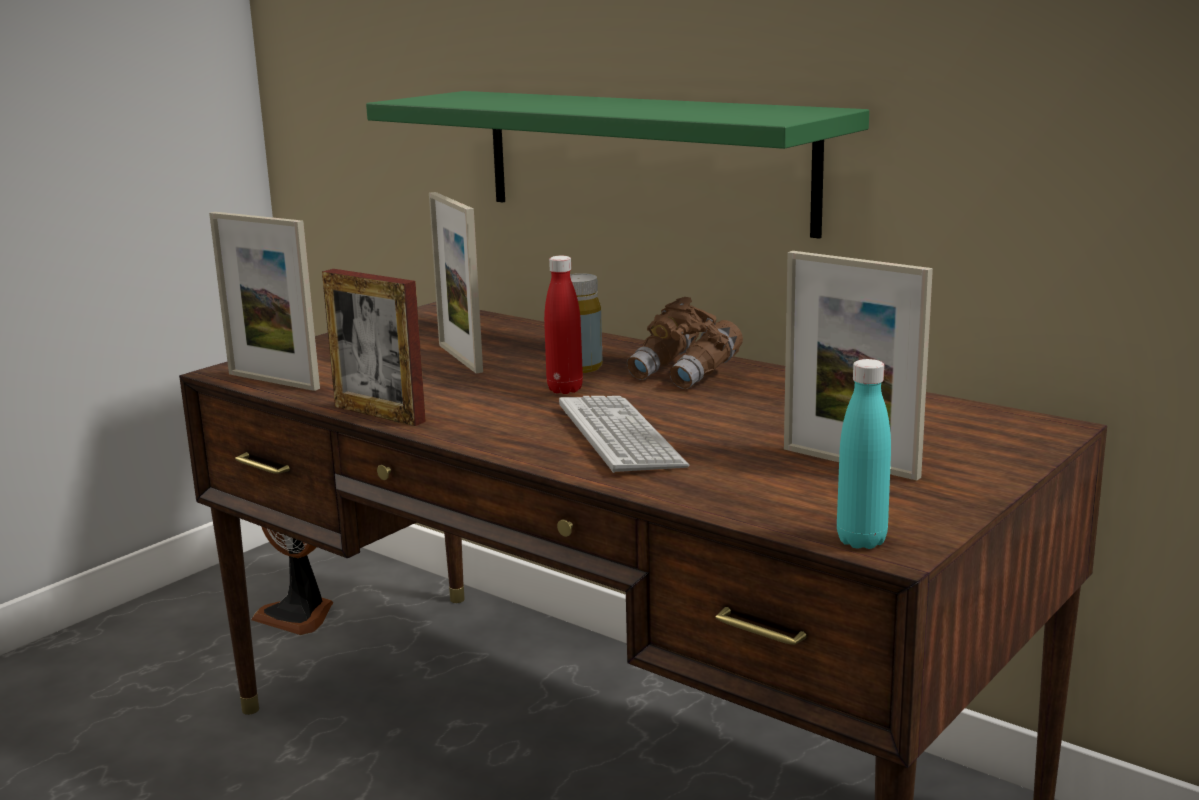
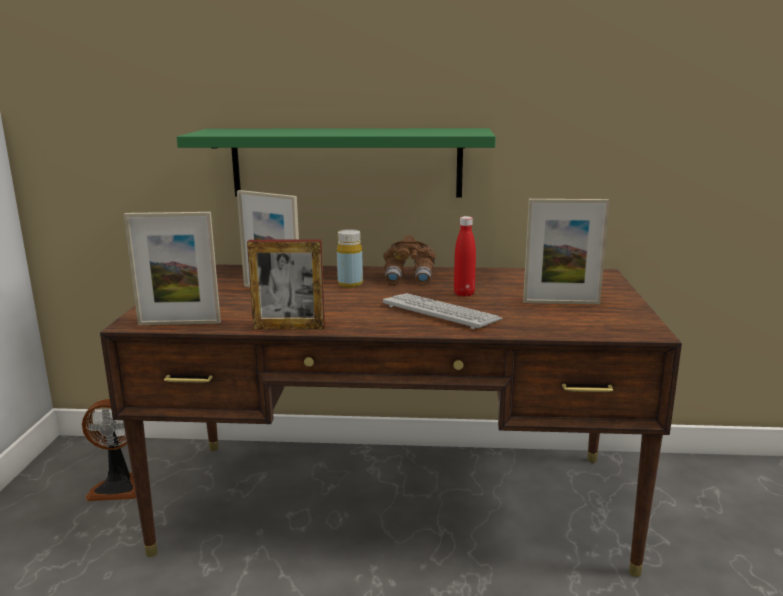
camera: 35 degrees left, 0 degrees up
(565, 389) = (365, 296): red bottle -> red bottle (464, 294)
(861, 541) = (631, 332): turquoise bottle -> none

